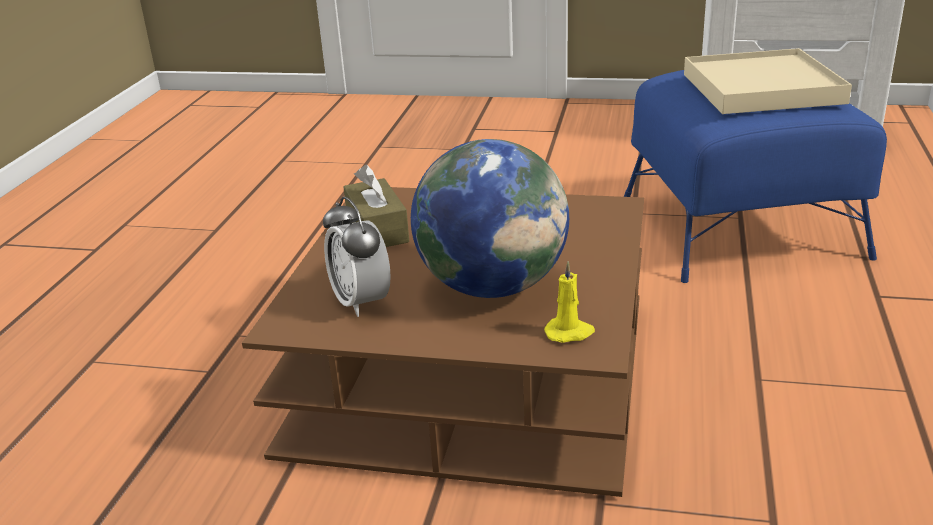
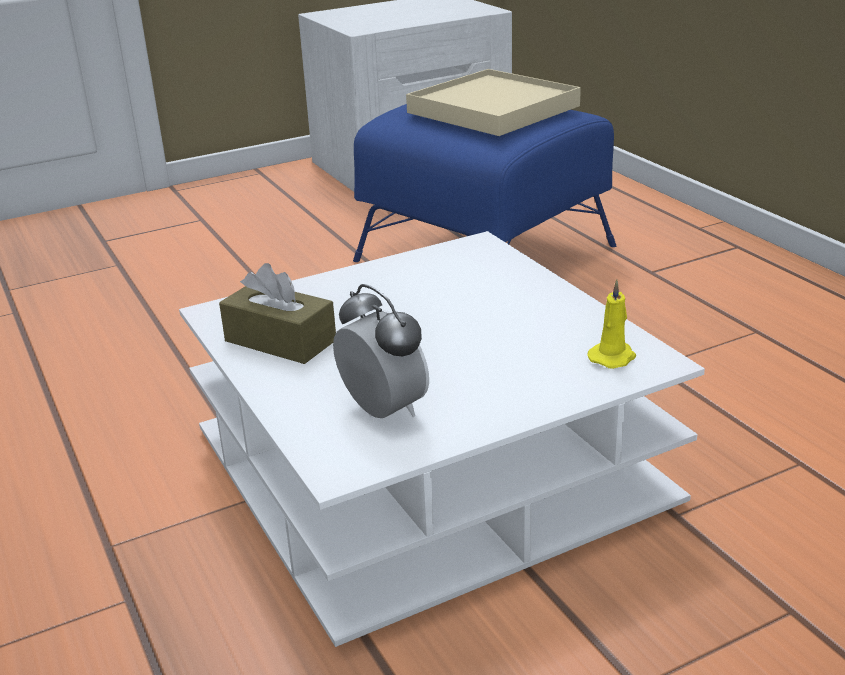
camera: 40 degrees left, 0 degrees up
(361, 302) = (383, 411): alarm clock -> alarm clock turned 150 degrees counterclockwise
(472, 374) = (428, 466): brown coffee table -> white coffee table
(492, 286) = (485, 347): globe -> none

